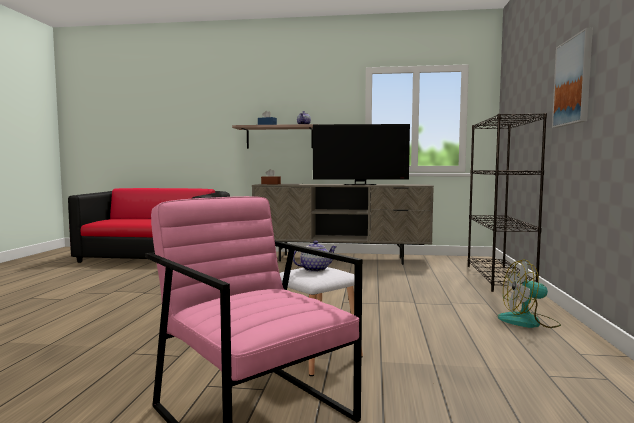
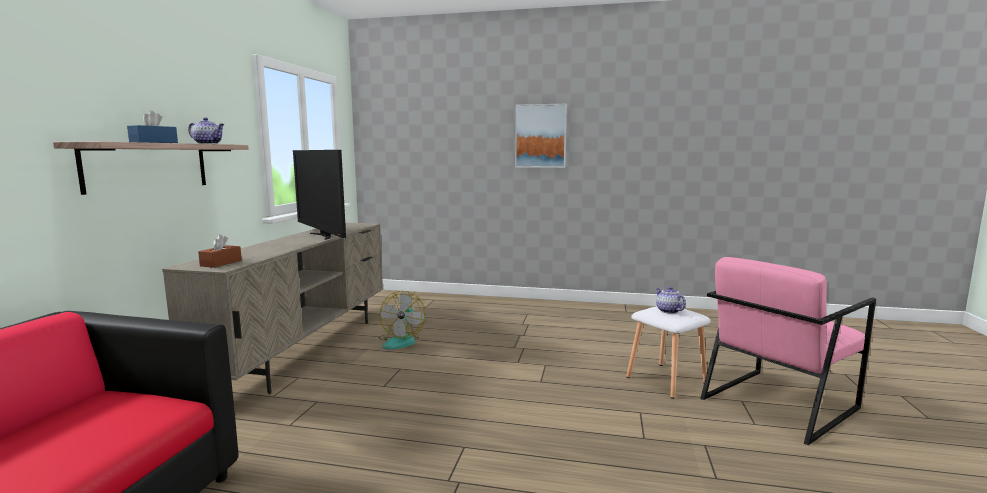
camera: 85 degrees left, 5 degrees up
(360, 184) = (322, 236): television -> television turned 135 degrees clockwise
(499, 278) = (450, 299): black bookcase -> none
(529, 322) = (570, 311): fan -> fan (402, 341)

